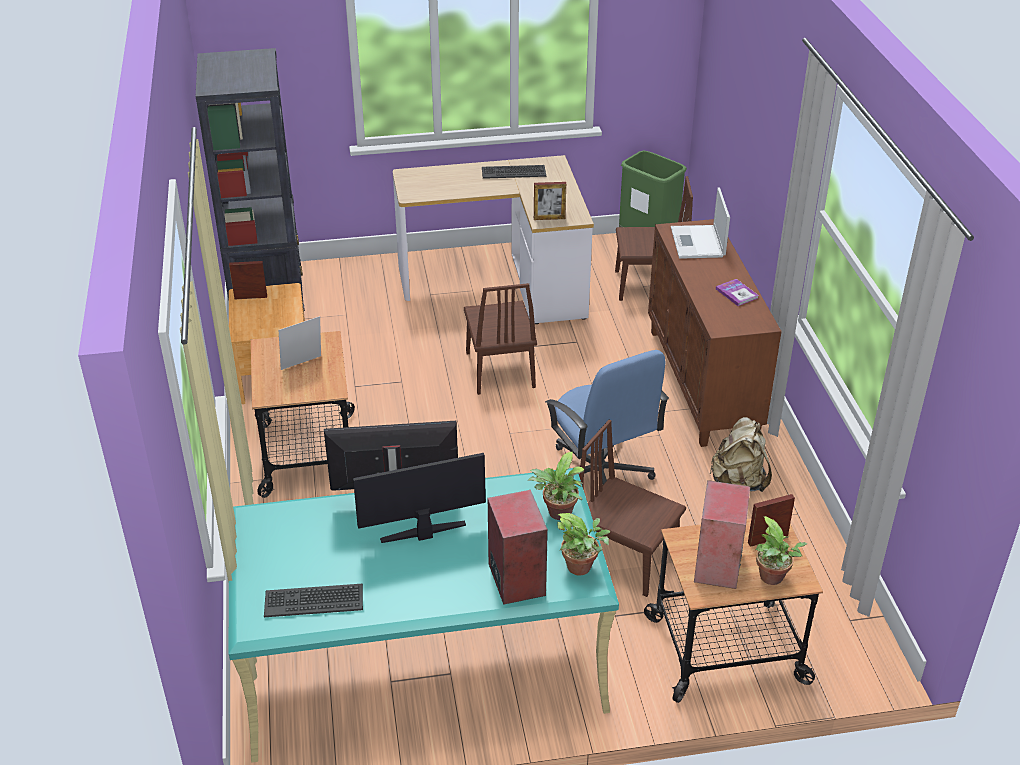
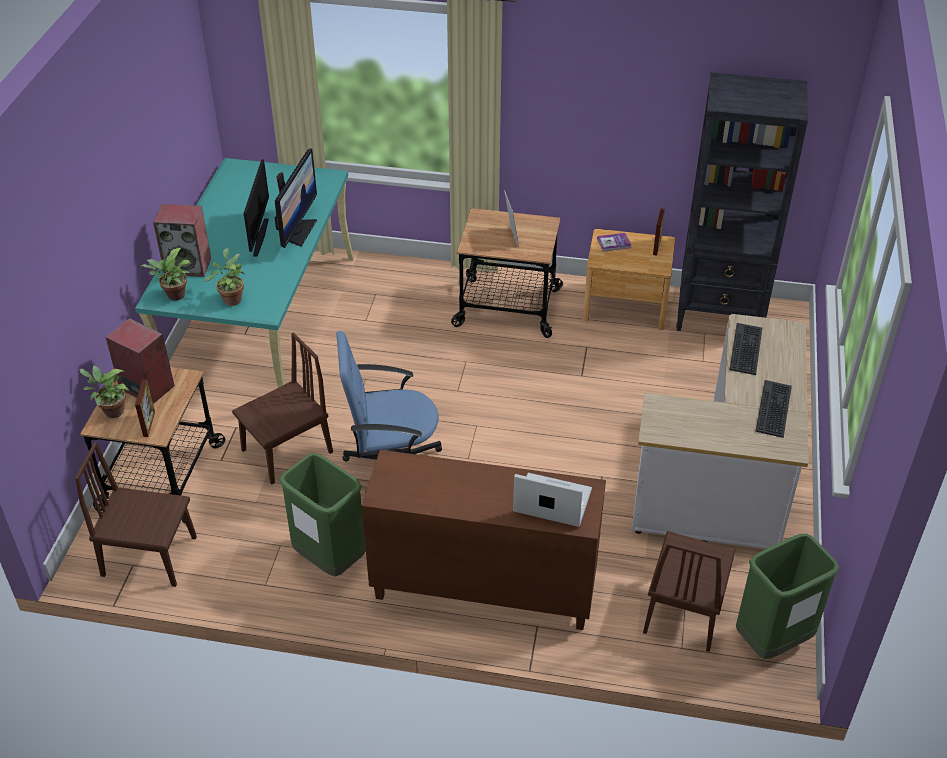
camera: 110 degrees right, 5 degrees up
(314, 600) = (236, 187): keyboard -> keyboard (746, 349)
(500, 369) = (572, 443): brown chair -> brown chair (149, 556)
(549, 218) = (661, 410): picture frame -> none
(736, 293) = (441, 496): book -> book (614, 243)
(738, 481) = (329, 559): beige backpack -> green trash can

